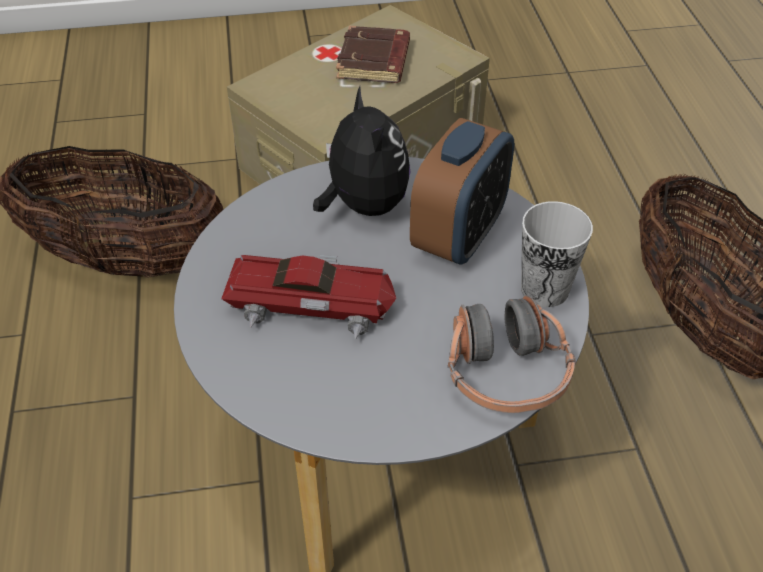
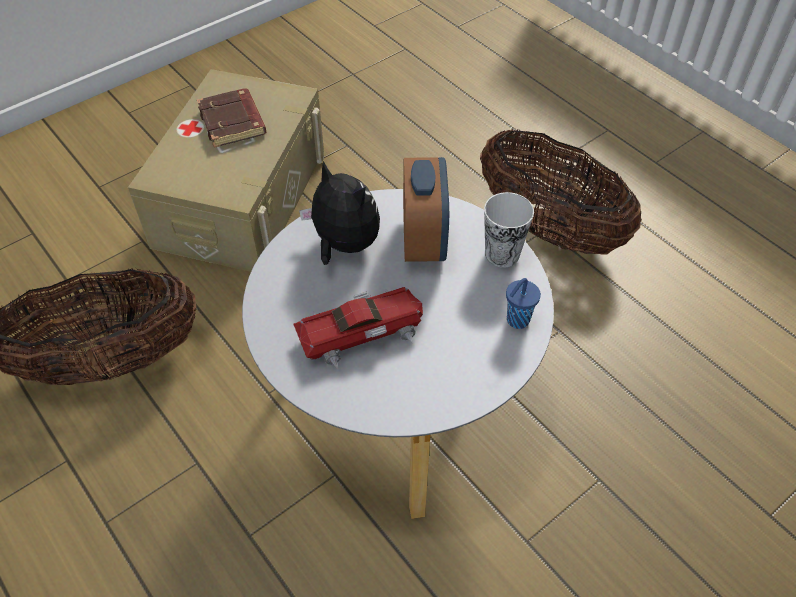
camera: 30 degrees left, 5 degrees up
(505, 372) = (516, 321): headphones -> blue cup

